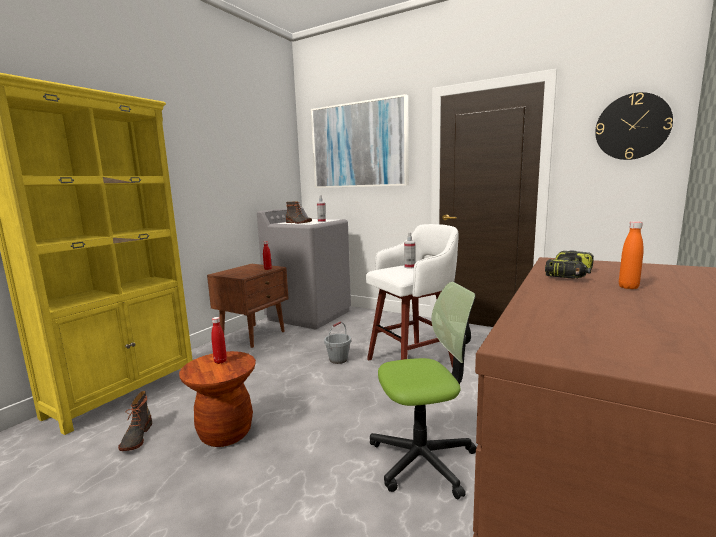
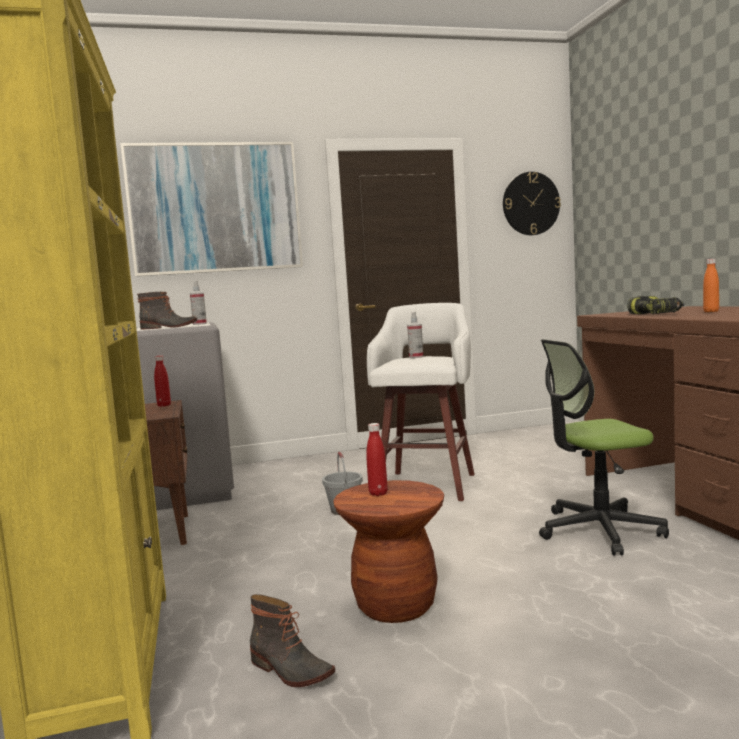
camera: 45 degrees left, 5 degrees down
(422, 459) = (599, 530): office chair -> office chair turned 135 degrees counterclockwise

